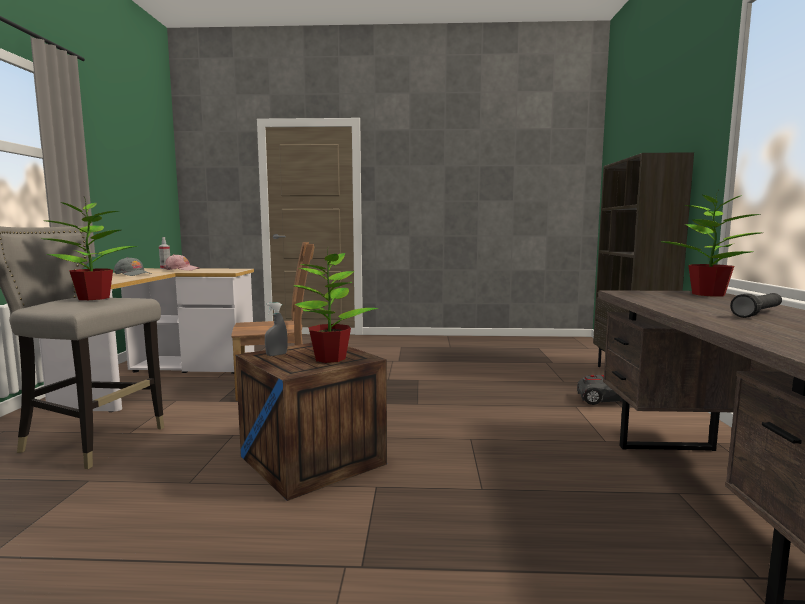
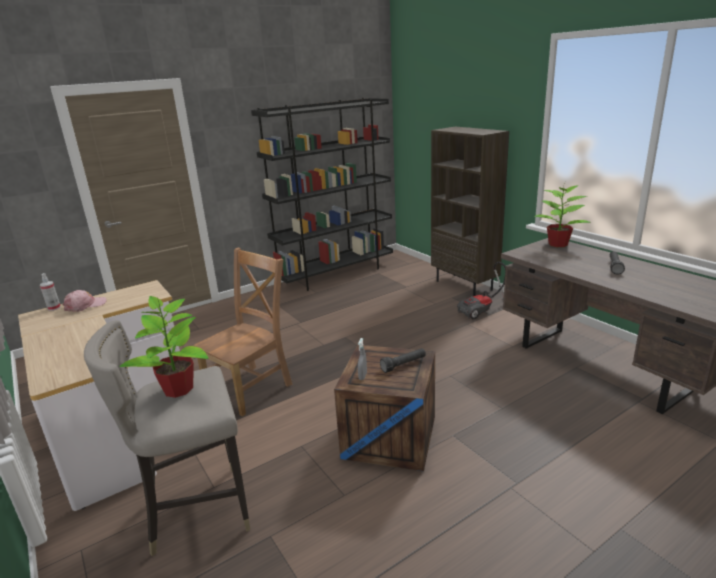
camera: 35 degrees left, 15 degrees up
(133, 274) = (68, 334): grey cap -> none
(330, 358) = (403, 365): potted plant -> black flashlight
(491, 340) = (336, 274): none -> black bookcase

